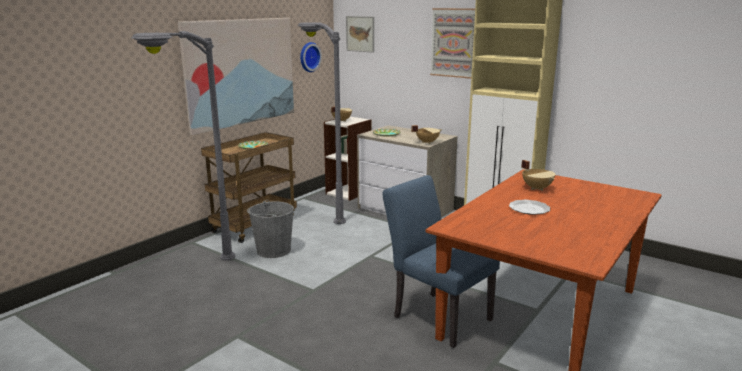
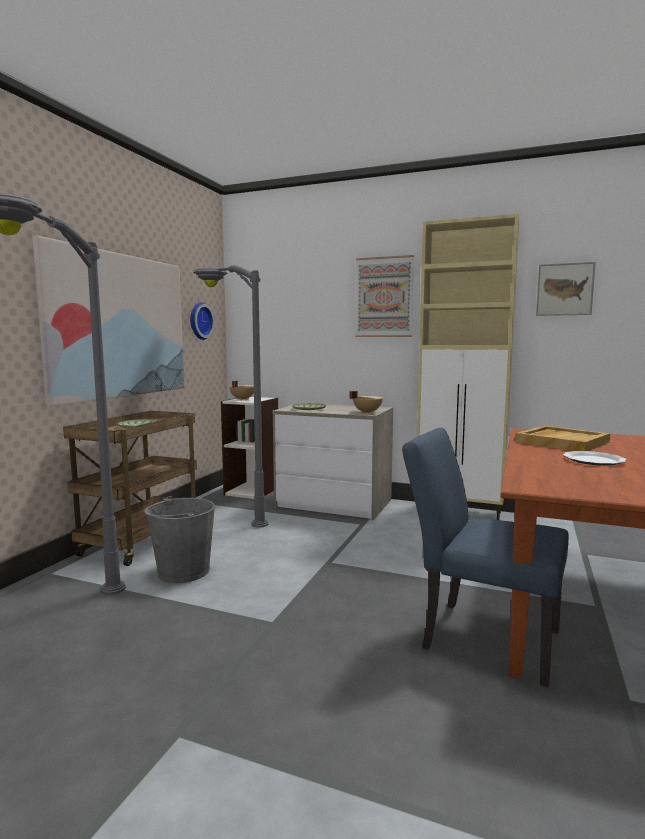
camera: 15 degrees left, 10 degrees down
(360, 34) = (261, 296): picture -> picture (564, 289)
(537, 188) = (561, 442): beige cooking pot -> beige tray

